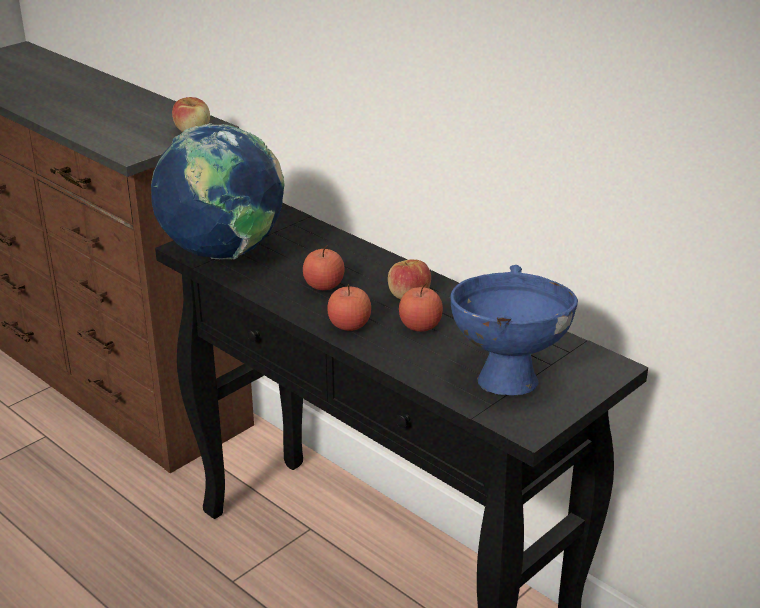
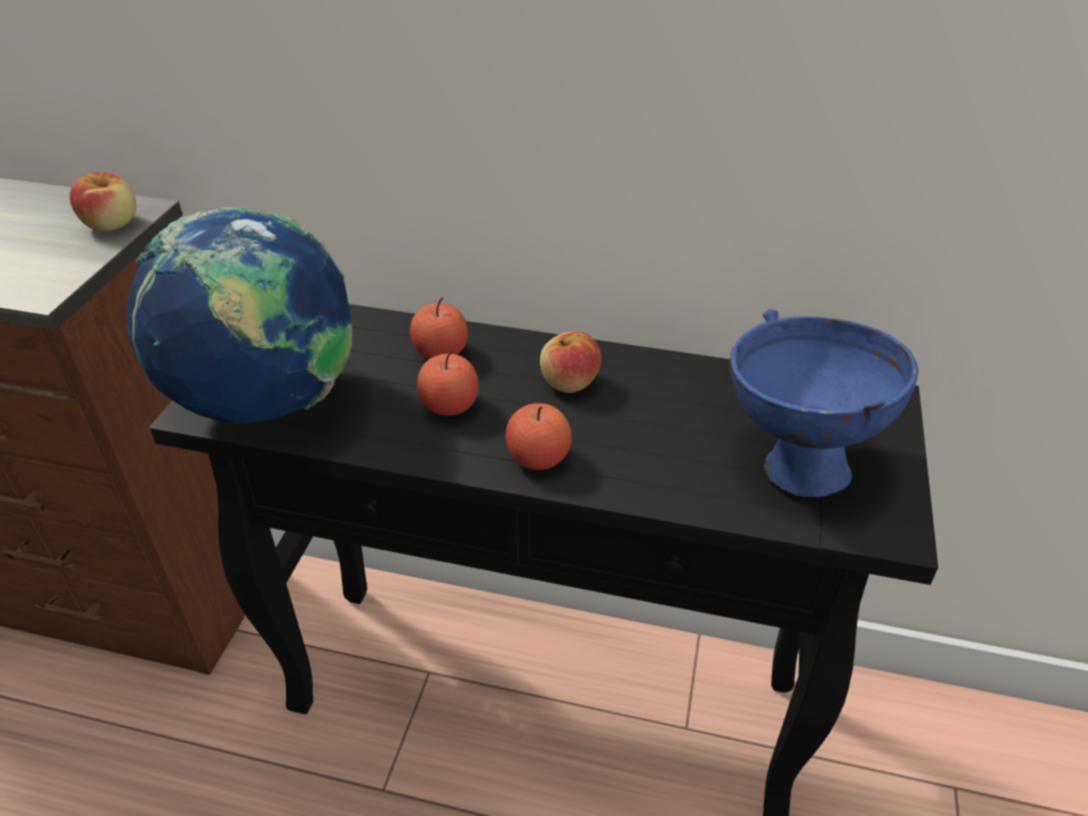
camera: 30 degrees left, 10 degrees up
(420, 326) = (626, 424): apple -> apple (441, 352)

